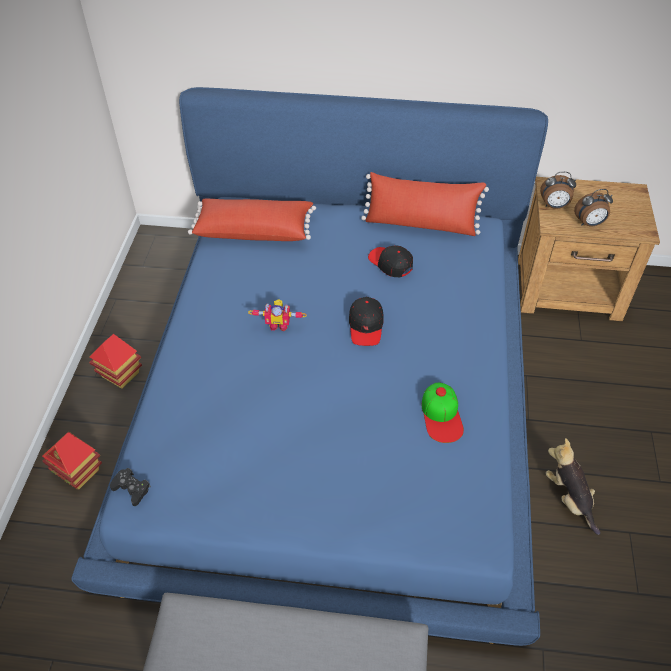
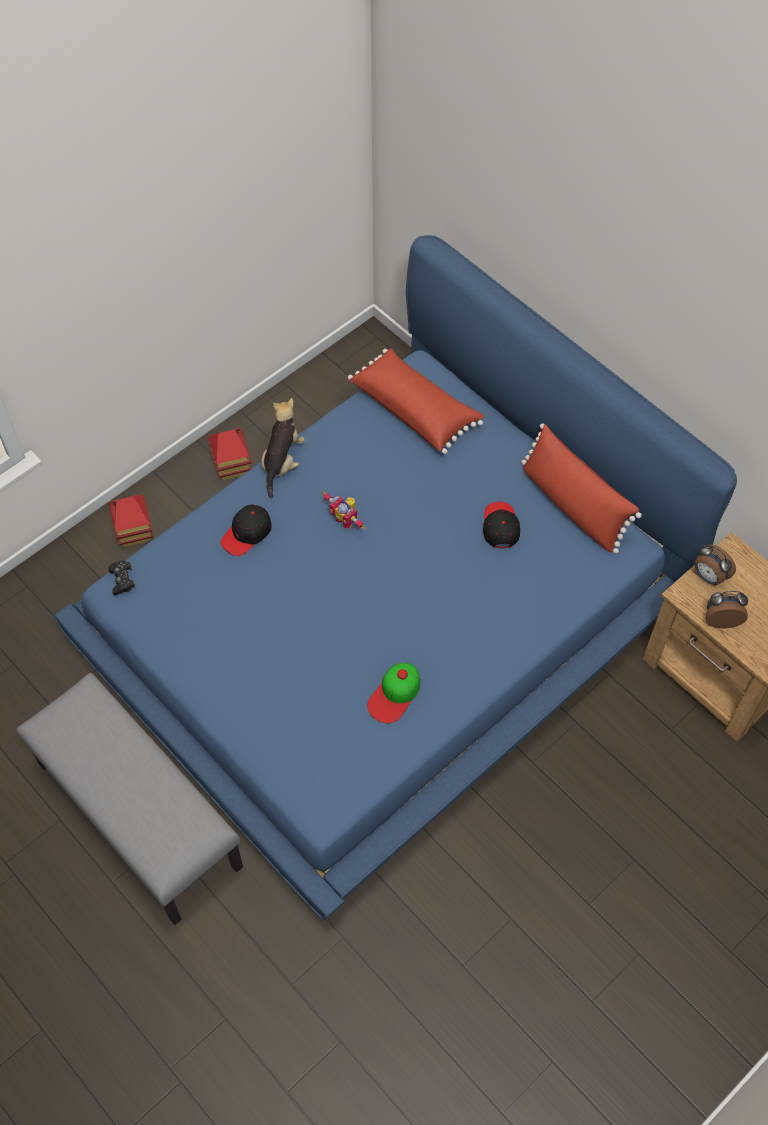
camera: 40 degrees right, 10 degrees up
(366, 326) = (415, 572): black cap -> black cap (247, 533)
(569, 498) = (491, 852): plush toy -> plush toy (282, 462)
(589, 224) = (721, 619): alarm clock -> alarm clock turned 150 degrees clockwise

